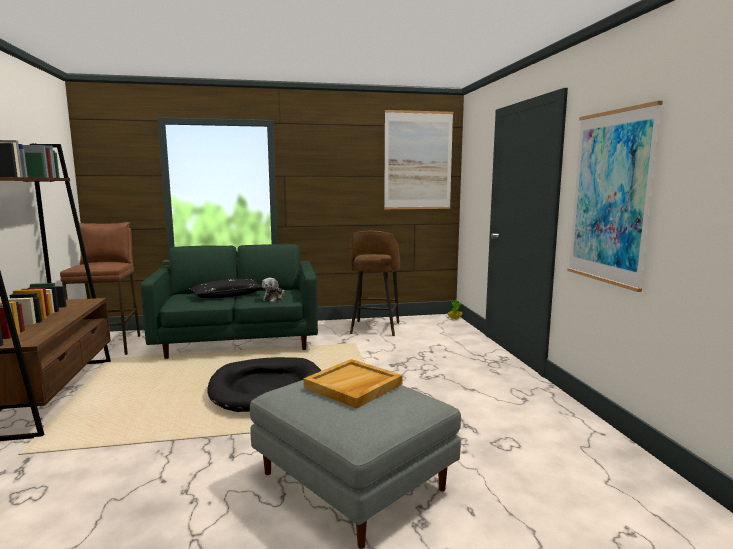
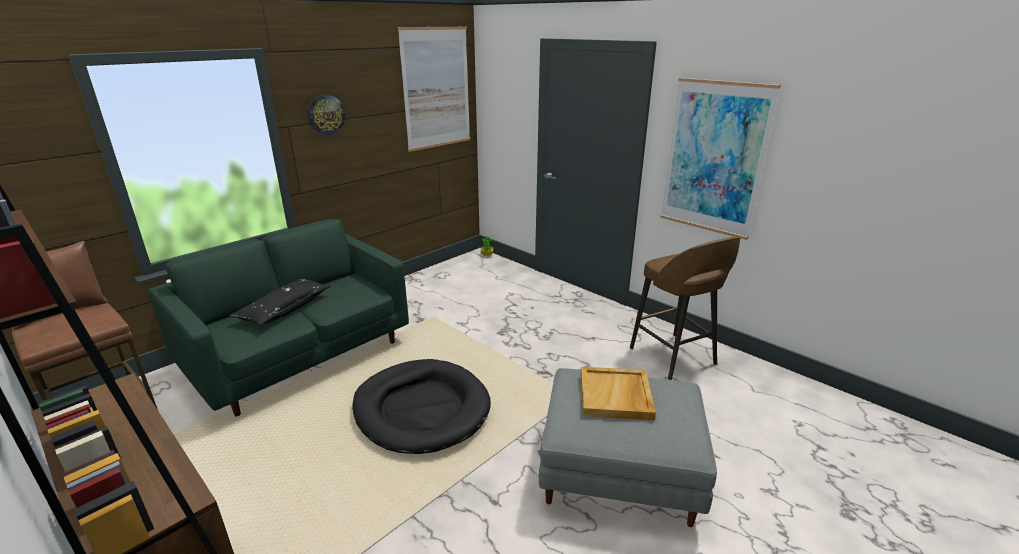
camera: 35 degrees left, 15 degrees up
(274, 298) = (353, 298): plush toy -> none
(314, 170) = (326, 114): none -> wall clock
(374, 329) = (429, 290): brown stool -> brown stool (674, 357)

